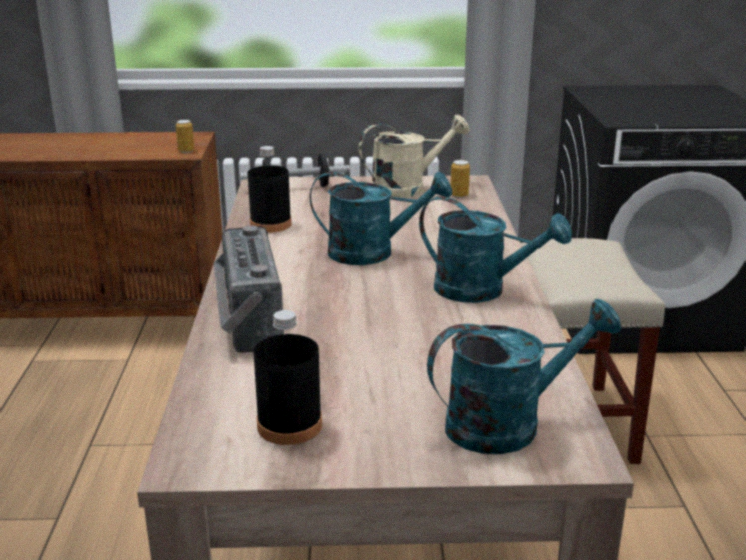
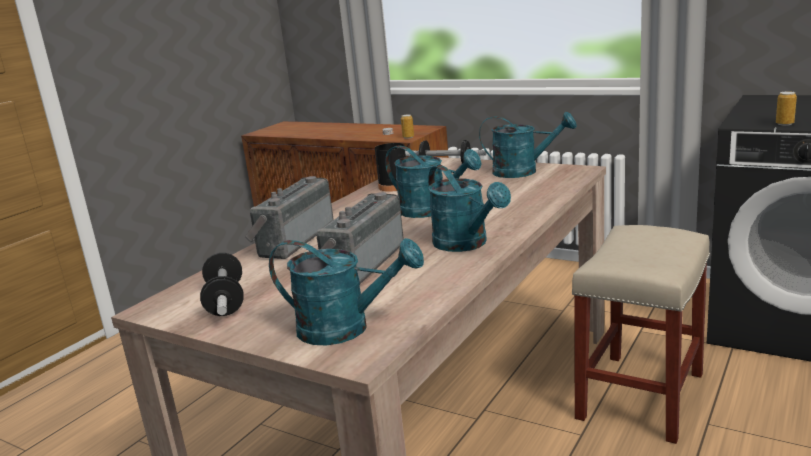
camera: 35 degrees right, 5 degrees down
(289, 425) = (225, 301): black bottle -> dumbbell
(393, 337) = (360, 263): none -> radio
(407, 189) = (523, 171): beige watering can -> turquoise watering can
(459, 195) = (556, 179): can -> can (784, 124)

